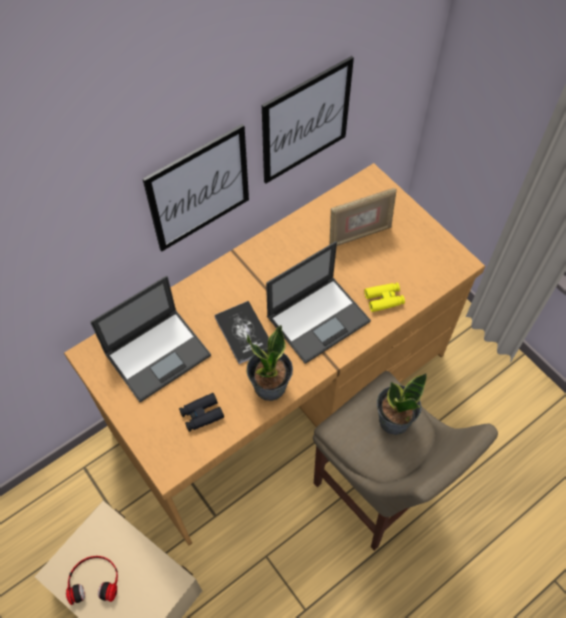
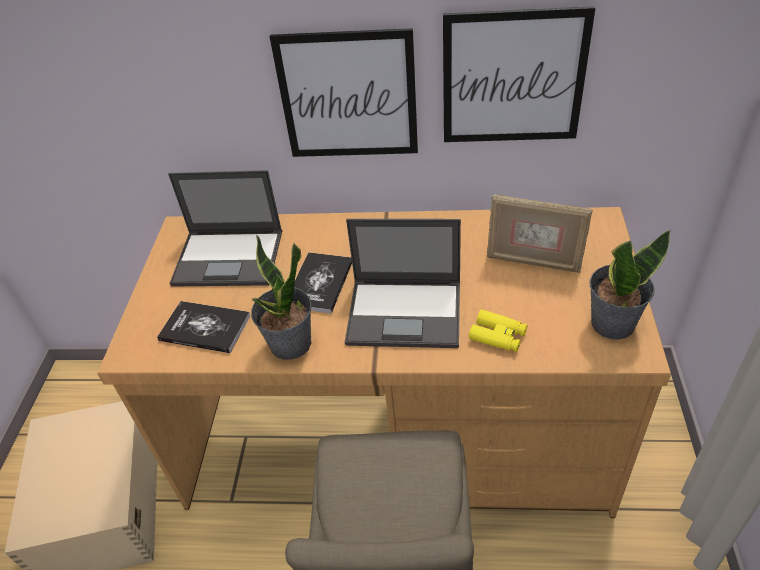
camera: 45 degrees right, 15 degrees down
(94, 580) = (60, 457): headphones -> none
(201, 414) = (205, 328): black binoculars -> book
(393, 420) = (408, 485): potted plant -> potted plant (612, 323)

